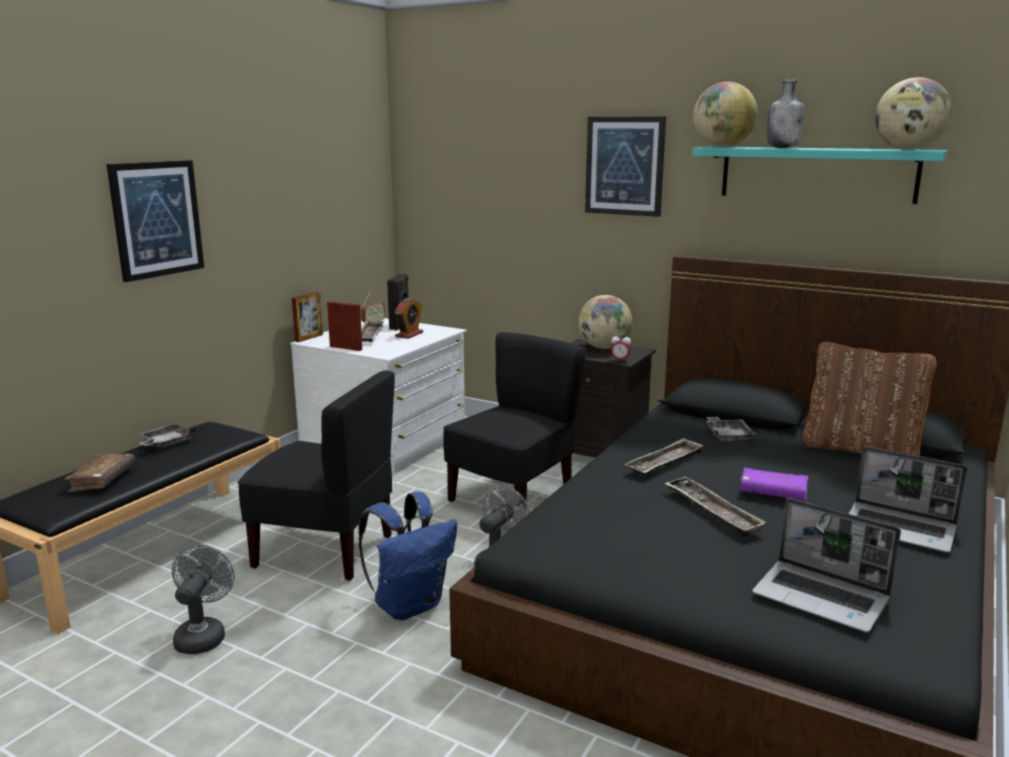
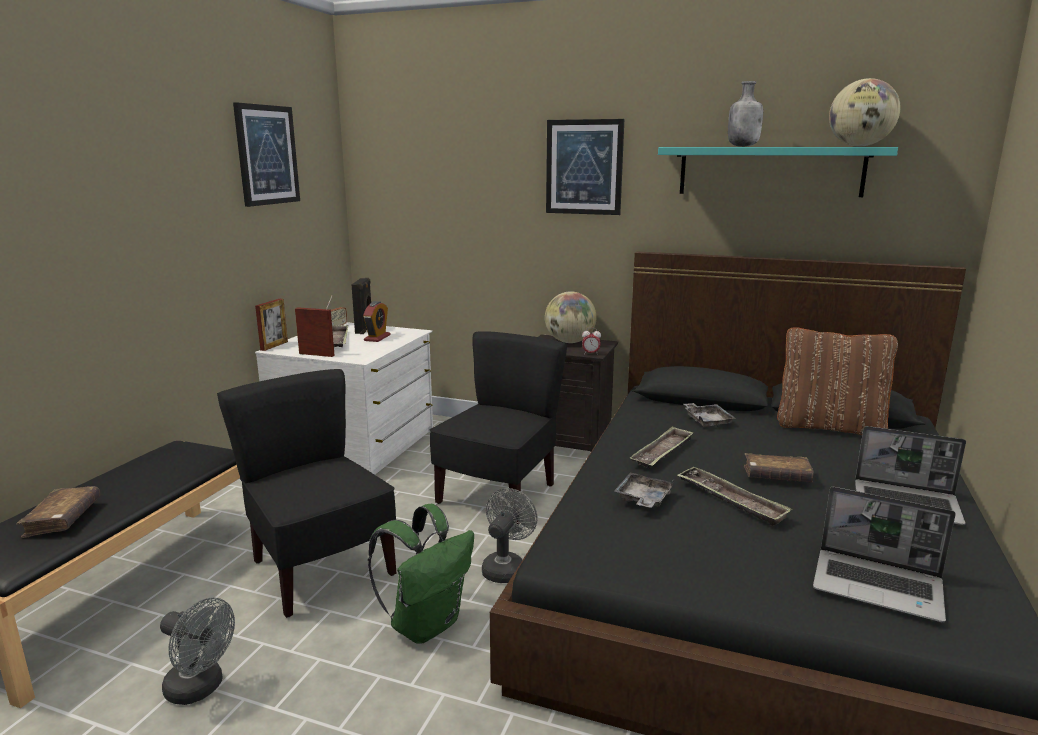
camera: 10 degrees left, 0 degrees up
(156, 219) = (107, 223): picture -> picture (267, 155)
(165, 443) = (131, 469): grey tray -> grey tray (643, 499)
(203, 635) = (201, 688): grey fan -> grey fan turned 120 degrees clockwise
(325, 550) = (320, 569): black chair -> black chair turned 135 degrees counterclockwise
(410, 605) = (426, 624): blue backpack -> green backpack
(722, 147) = (683, 146): globe -> none
(773, 493) = (776, 477): purple book -> brown book

